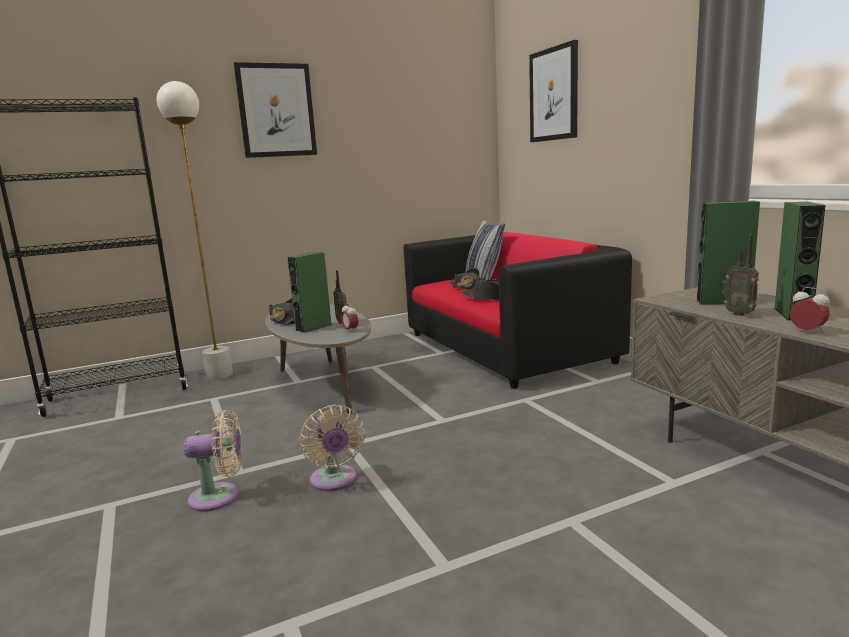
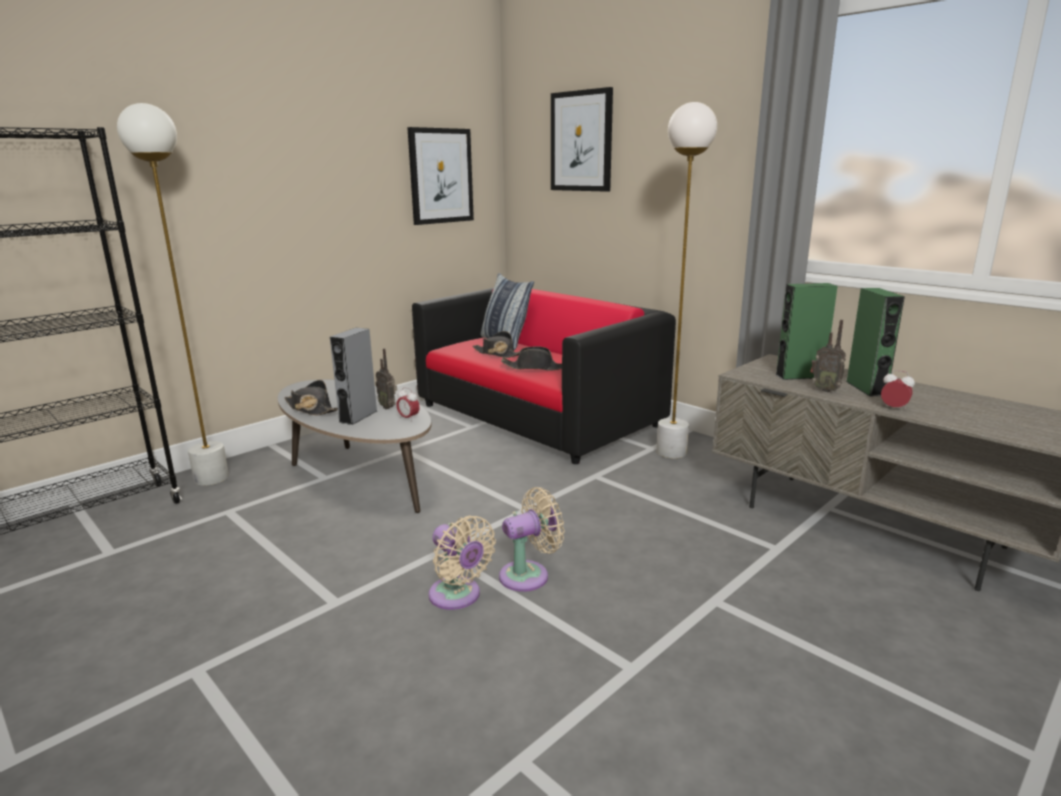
camera: 20 degrees left, 5 degrees up
(220, 497) = (335, 637): beige fan -> beige fan (529, 575)
(276, 110) = (263, 142): picture -> picture (440, 176)
(313, 327) = (358, 416): green speaker -> grey speaker
(616, 386) = (671, 452): none -> white floor lamp

